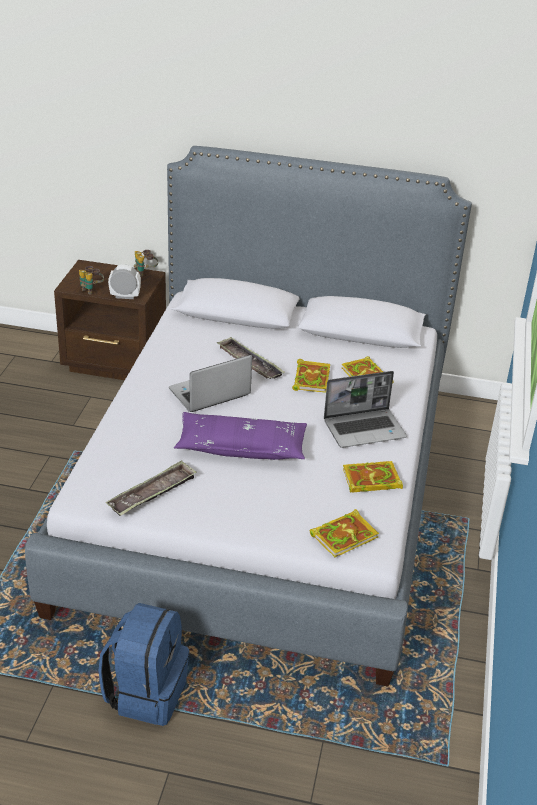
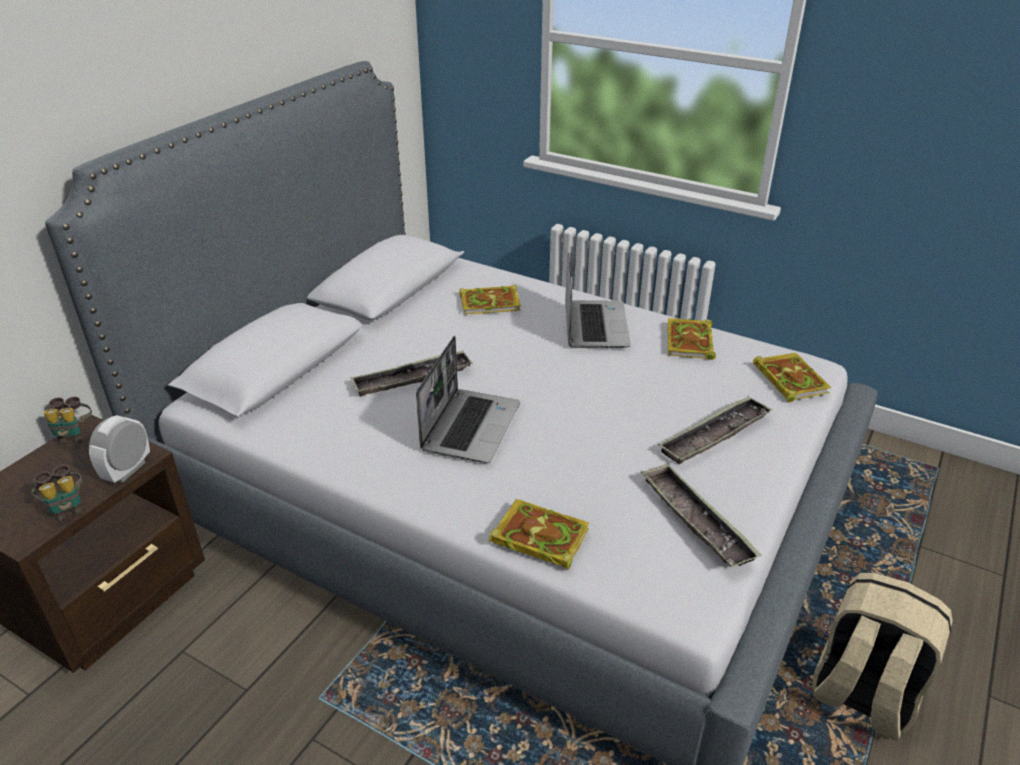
camera: 70 degrees left, 0 degrees up
(146, 693) = (861, 695): blue backpack -> beige backpack
(209, 393) = (470, 426): laptop -> laptop turned 150 degrees counterclockwise
(241, 447) = (603, 422): purple pillow -> none
(248, 498) = (714, 435): none -> tray
(311, 378) = (473, 340): book -> book (537, 537)

